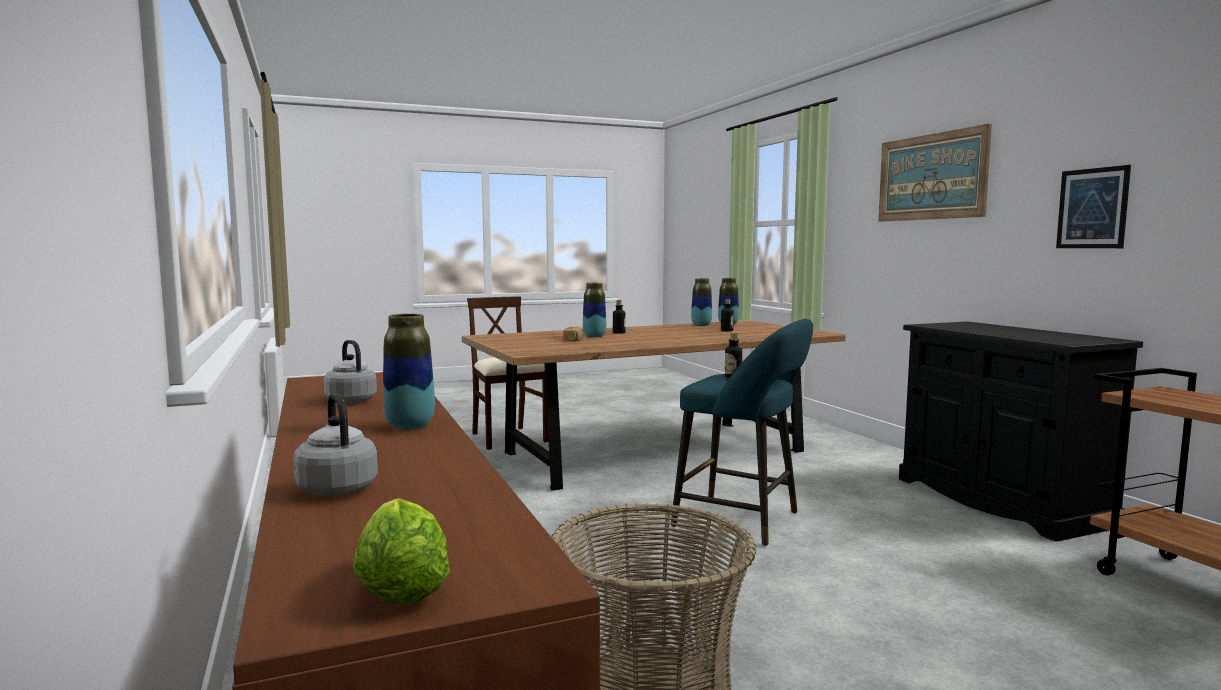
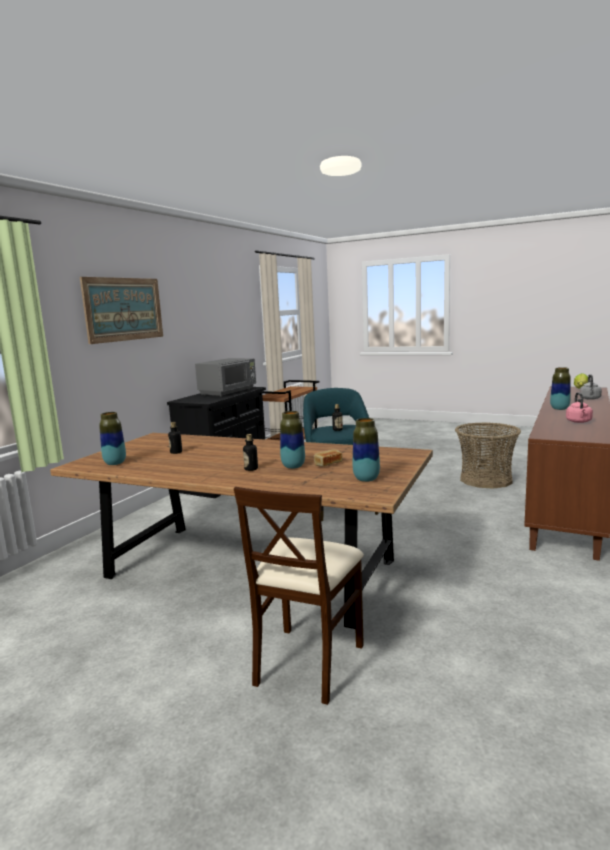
camera: 130 degrees left, 5 degrees up
(350, 400) = (579, 422): grey kettle -> pink kettle
(701, 325) = (138, 467): vase -> vase (366, 479)
(1026, 334) = (228, 392): none -> grey microwave
(1092, 208) = (203, 330): picture -> none

